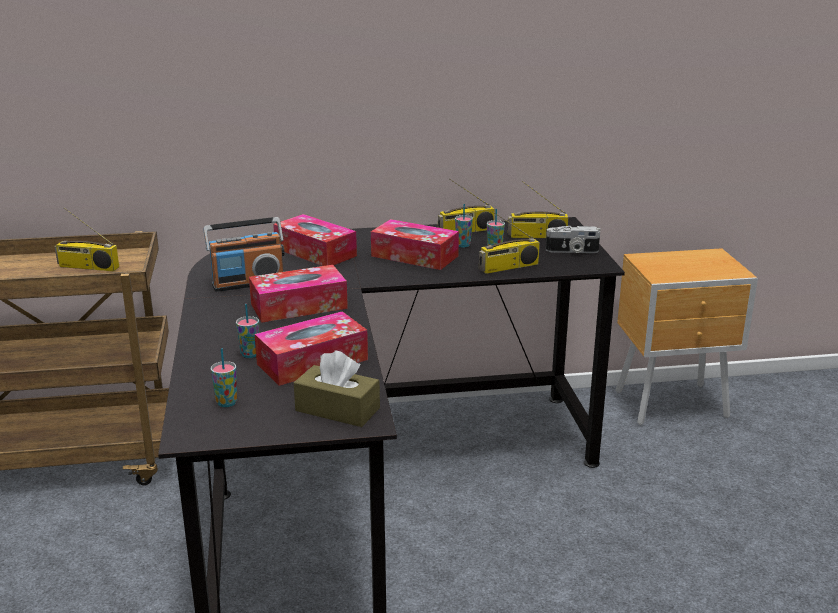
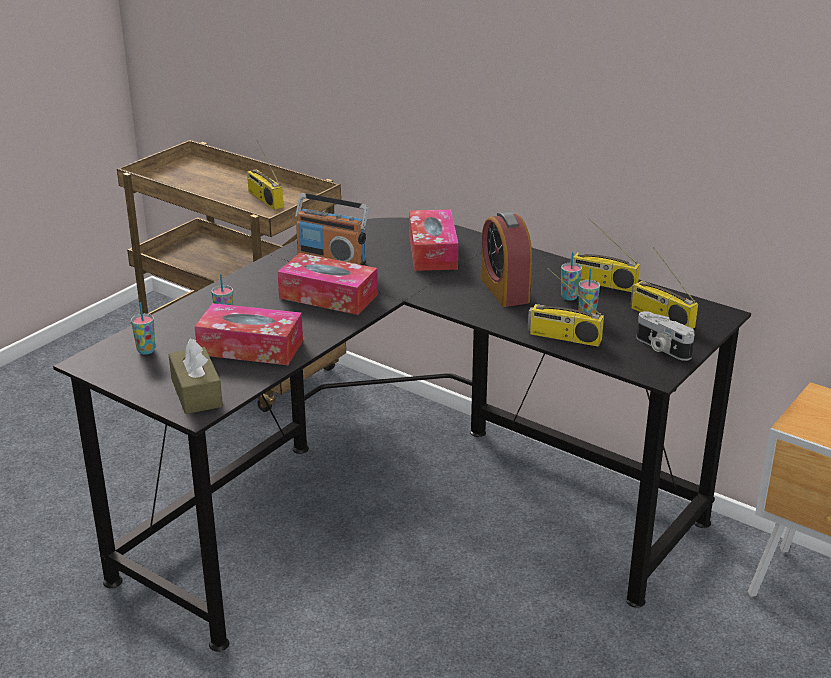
camera: 45 degrees right, 5 degrees up
(414, 256) = (504, 290): tissue box -> alarm clock

